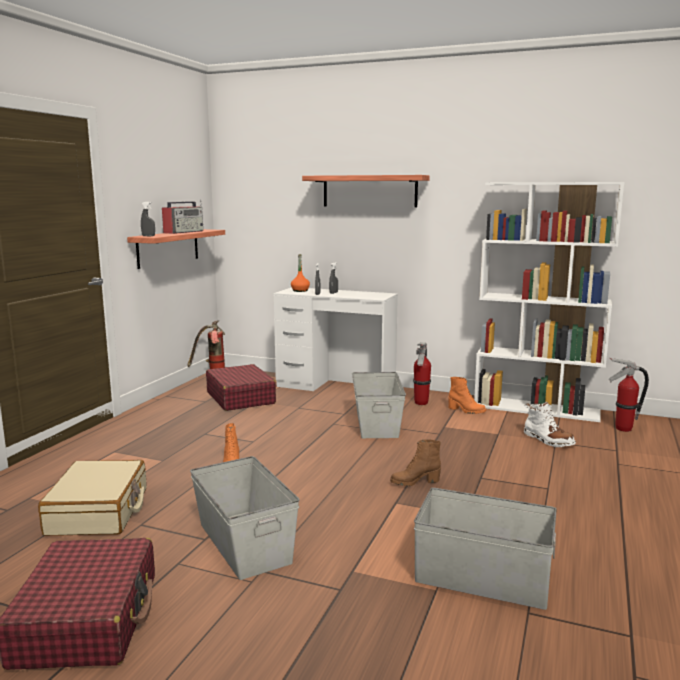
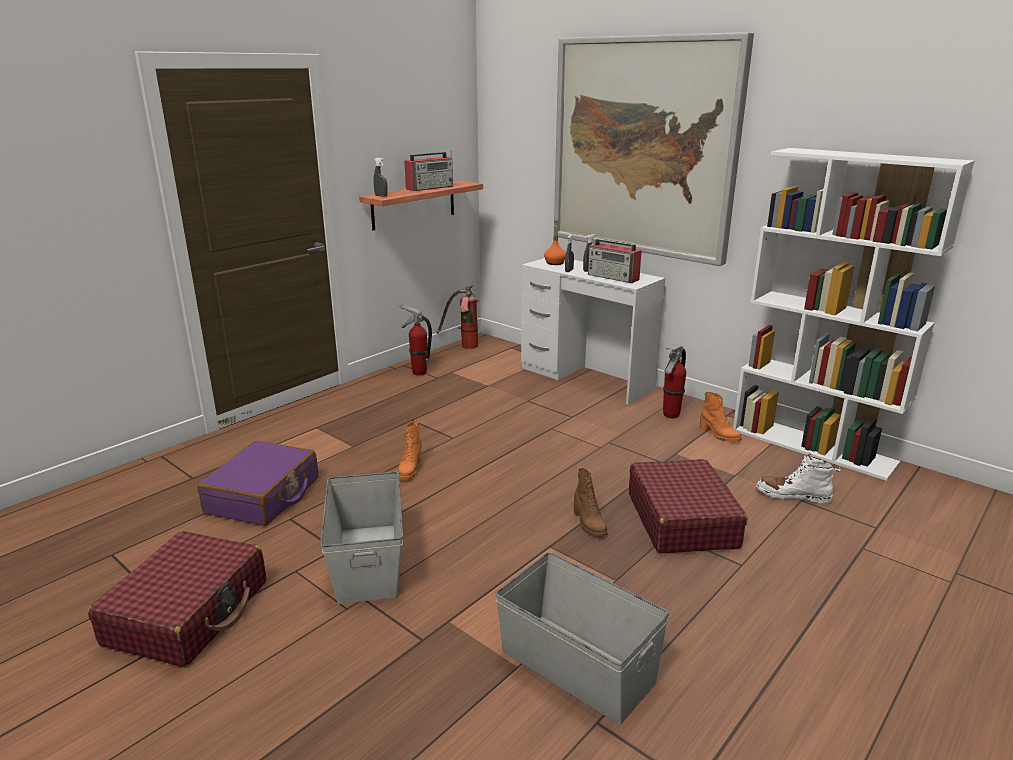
camera: 20 degrees right, 10 degrees up
(99, 511) = (263, 496): beige suitcase -> purple suitcase
(240, 398) = (475, 378): red suitcase -> red suitcase (681, 520)
(358, 295) = (613, 277): none -> radio
(369, 191) = (643, 147): shelf -> picture
(376, 423) = (598, 436): grey storage box -> none
(415, 482) = (588, 524): brown boot -> brown boot turned 120 degrees counterclockwise
(548, 440) = (793, 495): white boot -> white boot turned 120 degrees clockwise
(622, 429) = (911, 496): fire extinguisher -> fire extinguisher (419, 372)

